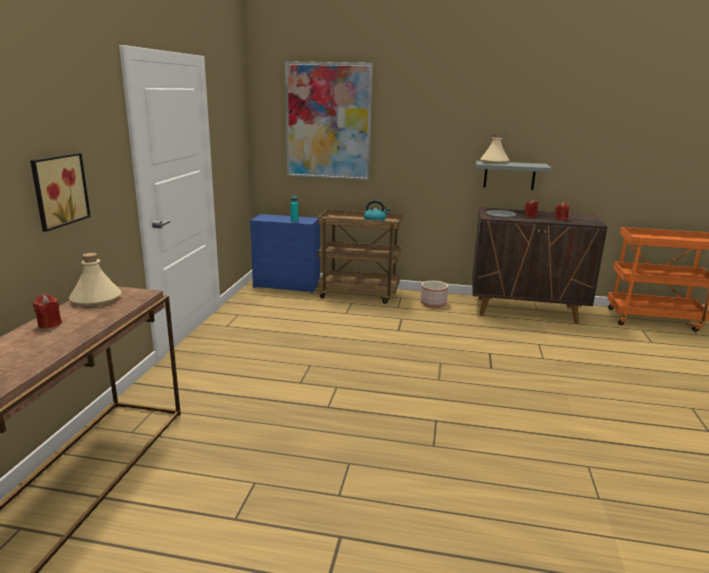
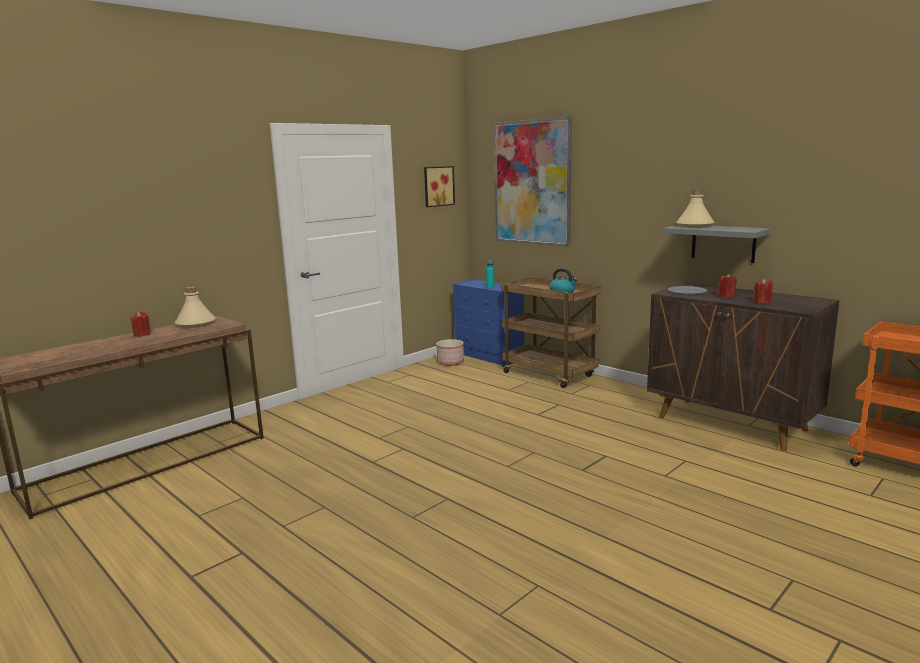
camera: 35 degrees right, 5 degrees down
(58, 190) = (185, 237): picture -> picture (438, 186)
(433, 304) = (618, 397): planter -> planter (450, 363)

